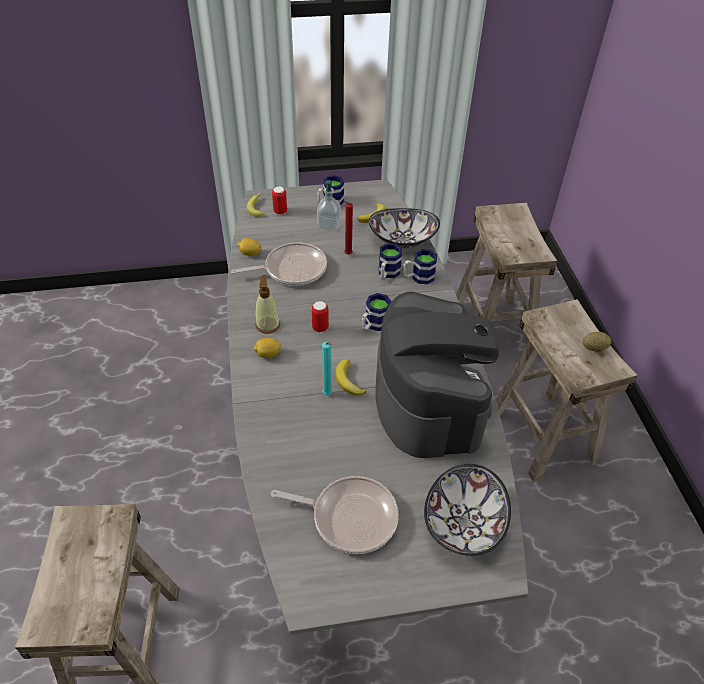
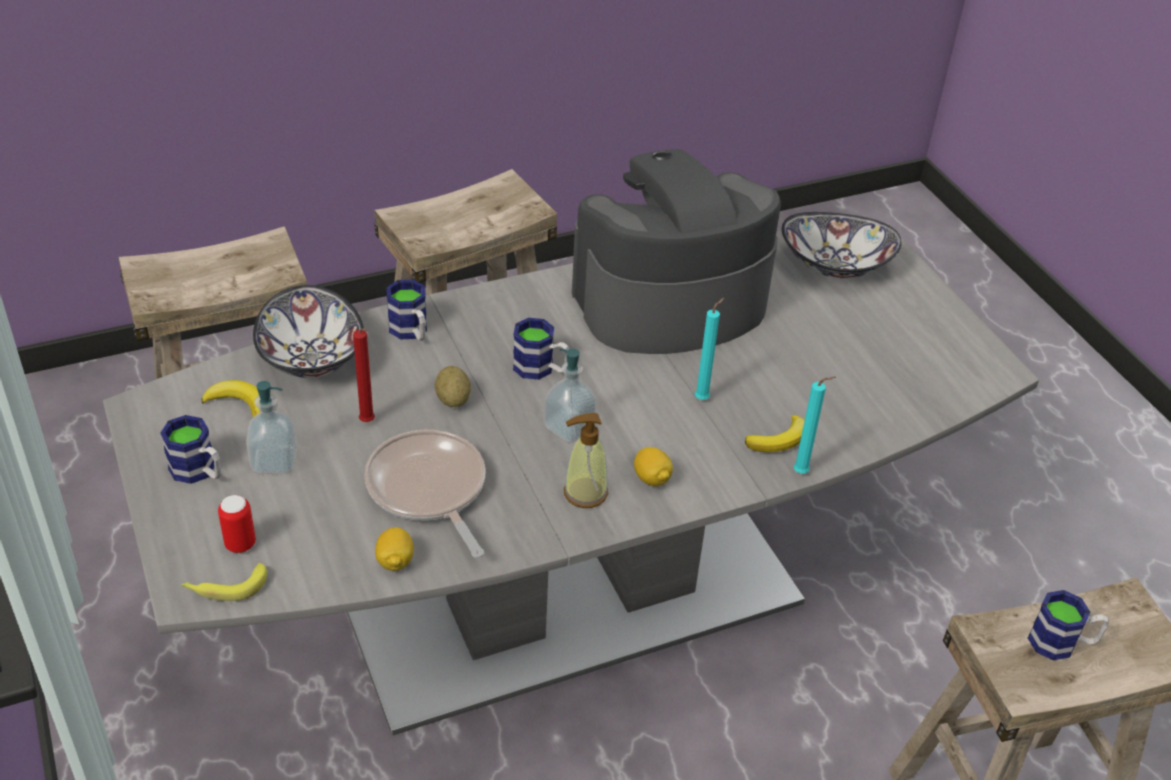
camera: 105 degrees left, 5 degrees down
(245, 427) = (803, 473): none -> turquoise candle
(320, 328) = (569, 428): can -> soap dispenser
(348, 381) = (667, 381): banana -> banana (779, 439)
(349, 517) = (880, 352): frying pan -> none
(387, 274) = (411, 367): mug -> mug (1062, 643)
(594, 348) = (470, 201): potato -> potato (453, 399)

